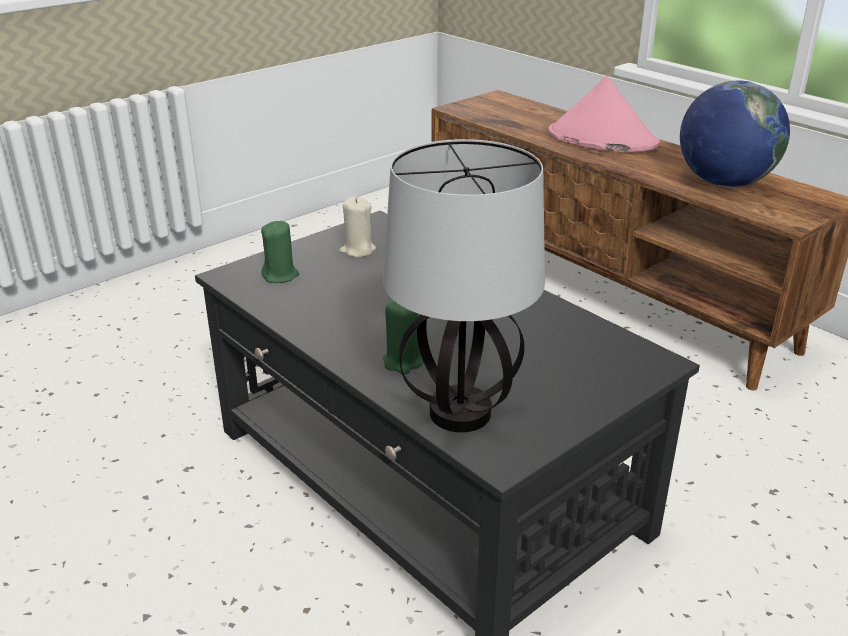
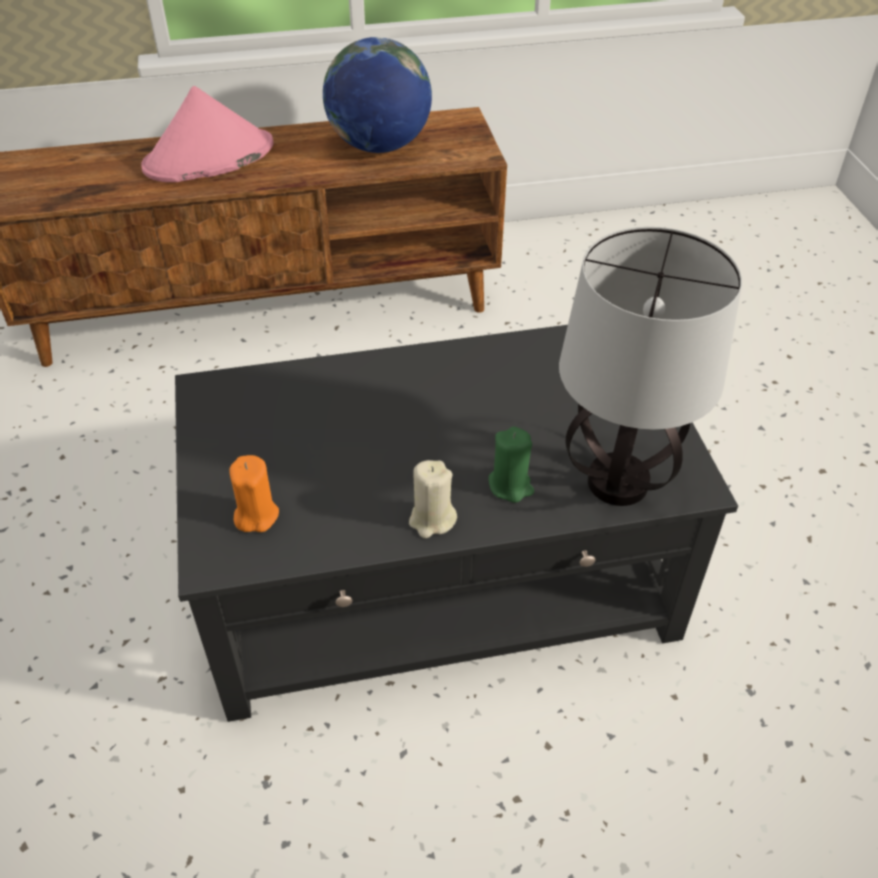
camera: 60 degrees left, 15 degrees up
(280, 275) = (256, 515): green candle -> orange candle
(357, 250) = (256, 430): beige candle -> beige candle (432, 520)

